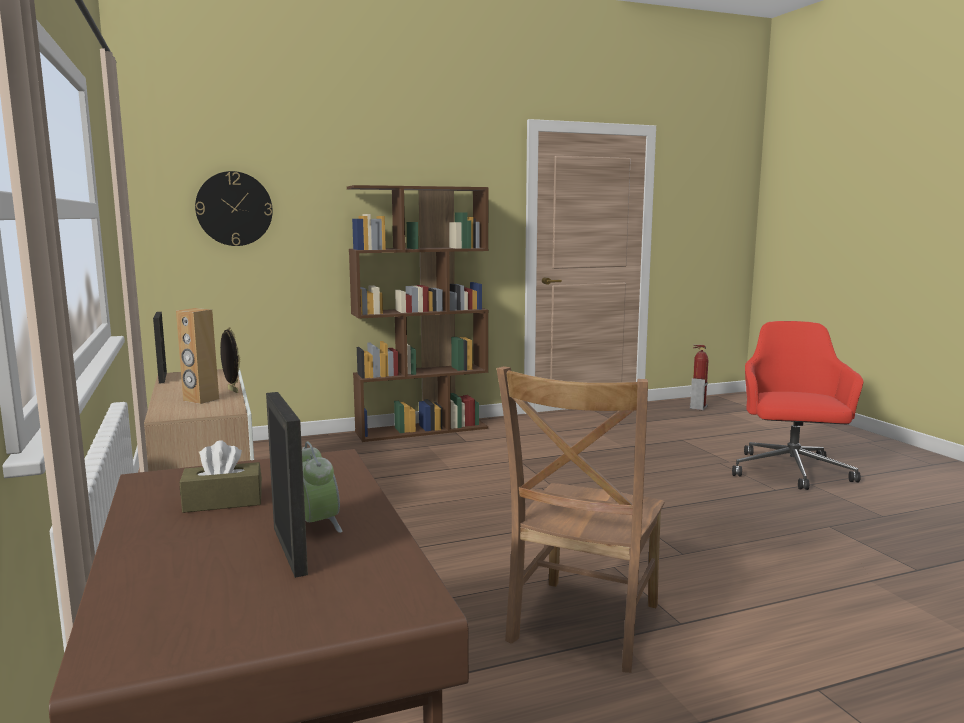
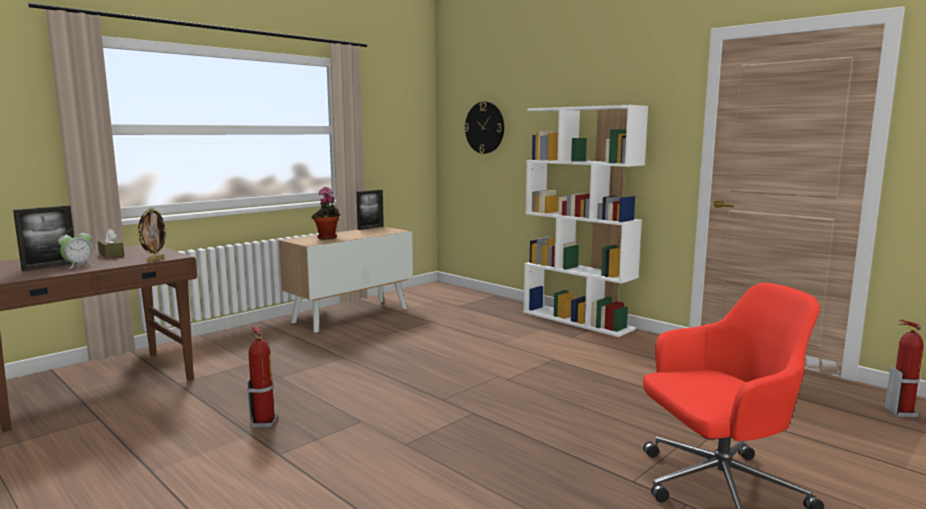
camera: 65 degrees right, 0 degrees up
(200, 400) = (327, 238): brown speaker -> potted plant
(231, 391) = (352, 238): picture frame -> picture frame (155, 260)
(422, 430) = (578, 320): brown bookcase -> white bookcase
(582, 626) = (264, 422): brown chair -> fire extinguisher

